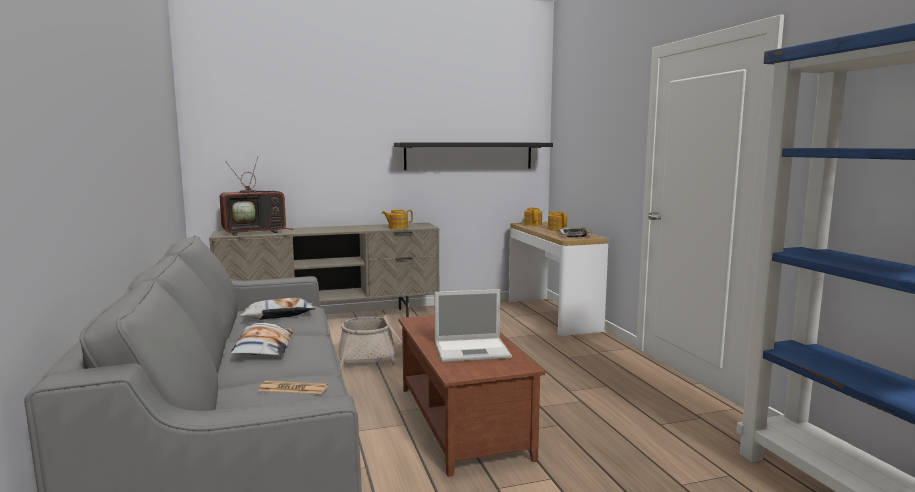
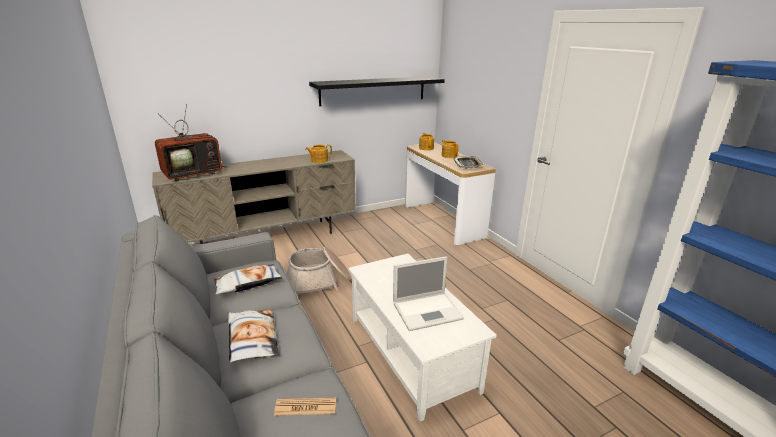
camera: 10 degrees left, 15 degrees up
(460, 421) = (410, 353): brown coffee table -> white coffee table

